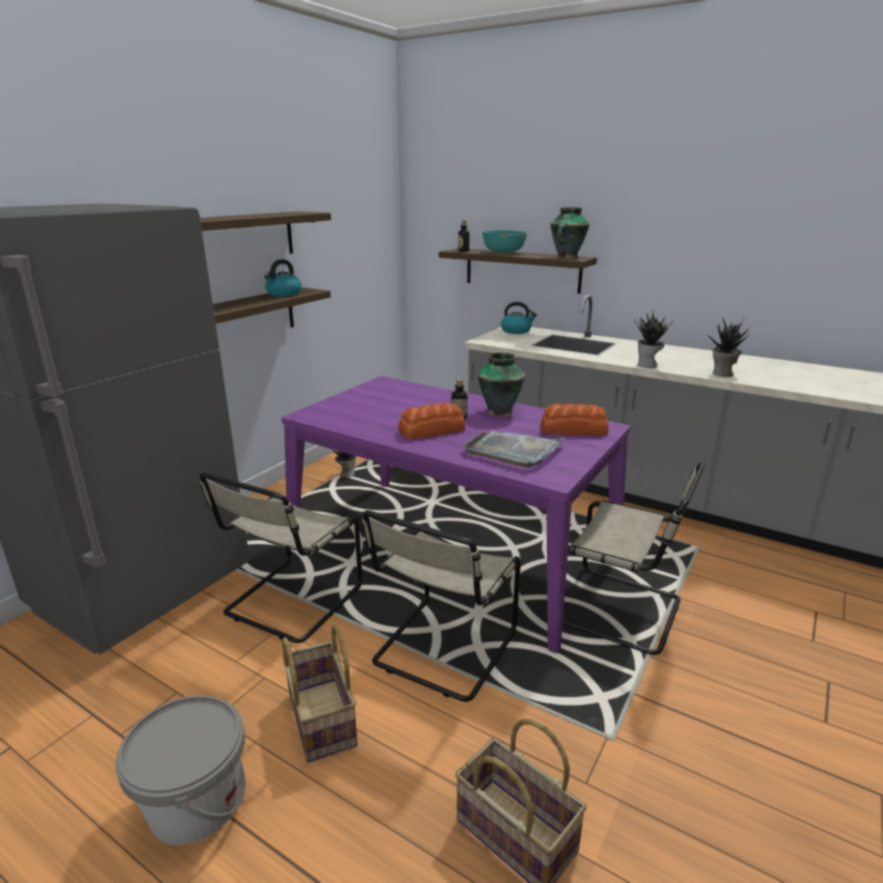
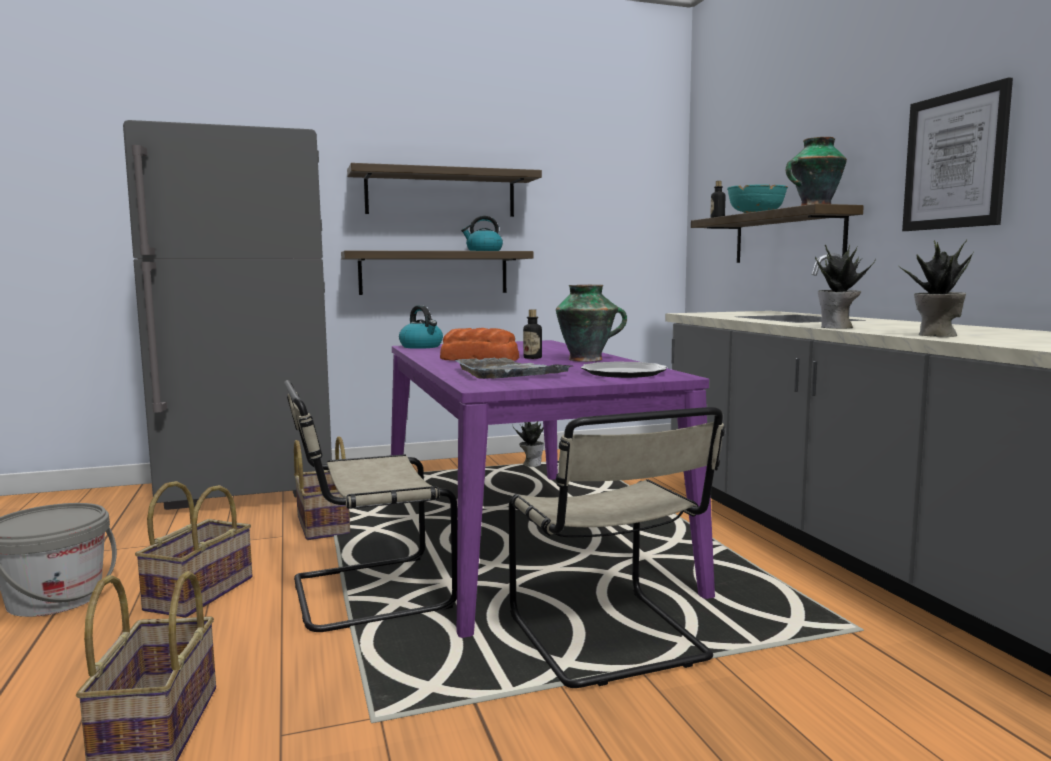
camera: 40 degrees right, 15 degrees down
(290, 603) = (321, 525): beige chair -> basket
(516, 331) = (758, 312): kettle -> kettle (422, 347)
(574, 430) = (623, 373): bread -> plate
(674, 240) = (955, 161): none -> picture

